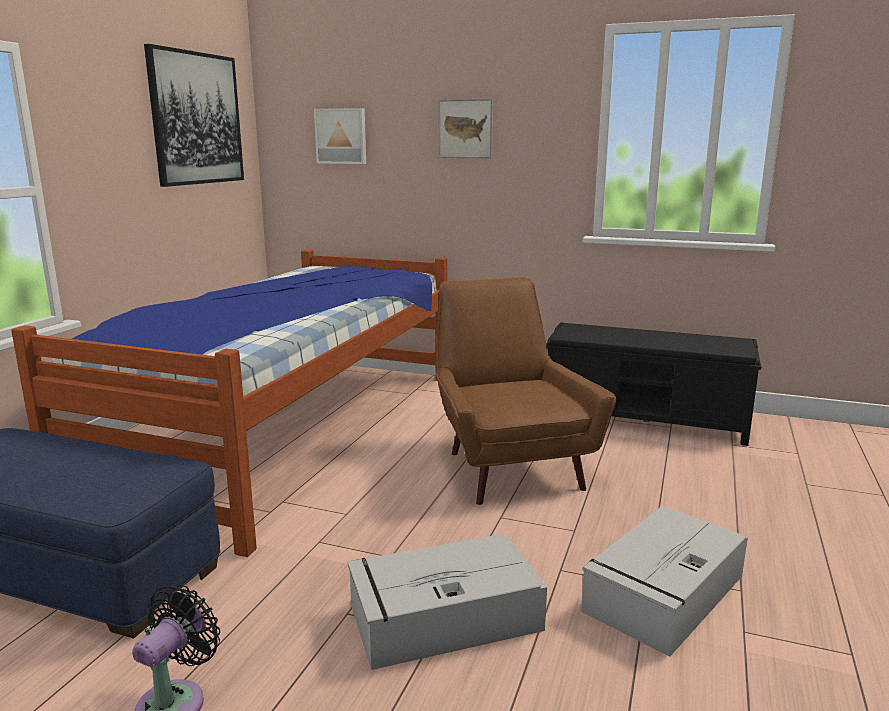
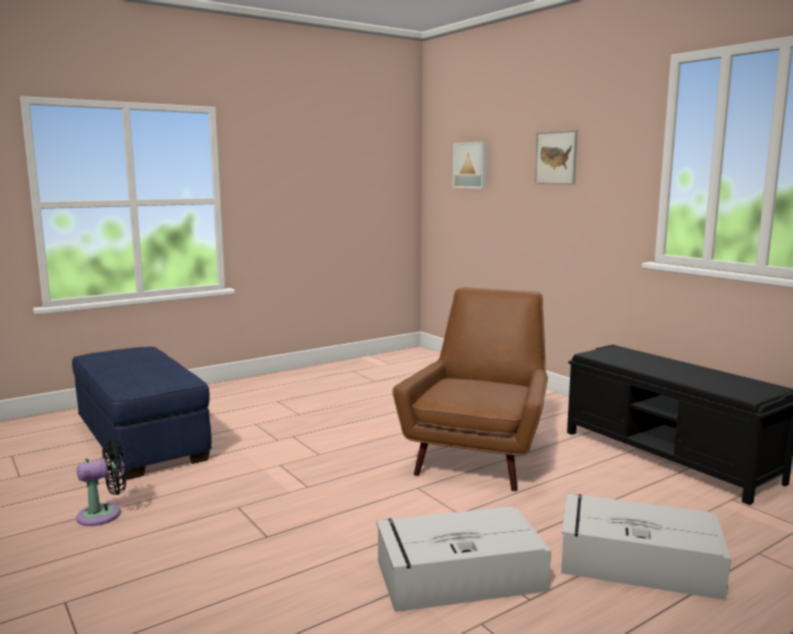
camera: 35 degrees right, 5 degrees down
(196, 119) = (359, 153): picture -> none
(287, 430) = (357, 395): bed -> none
(442, 618) = (284, 530): grey storage box -> grey storage box (636, 562)

